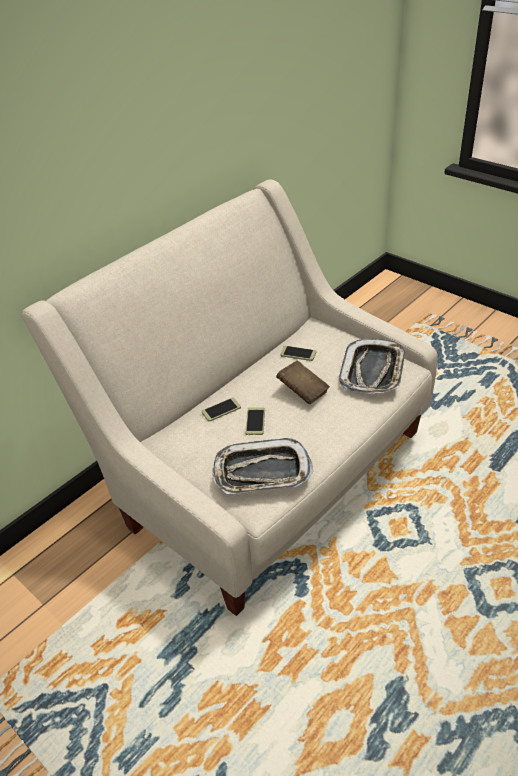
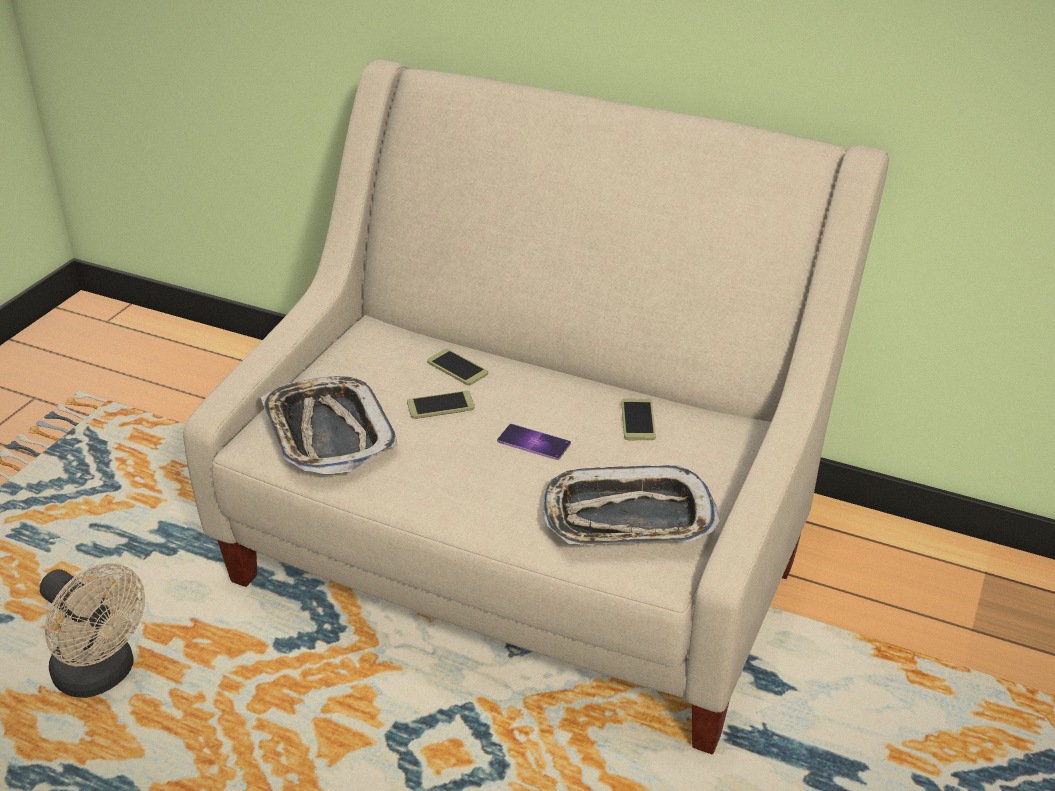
camera: 70 degrees right, 5 degrees down
(296, 699) = (102, 675): none -> beige fan
(303, 391) = (534, 442): brown book -> phone

